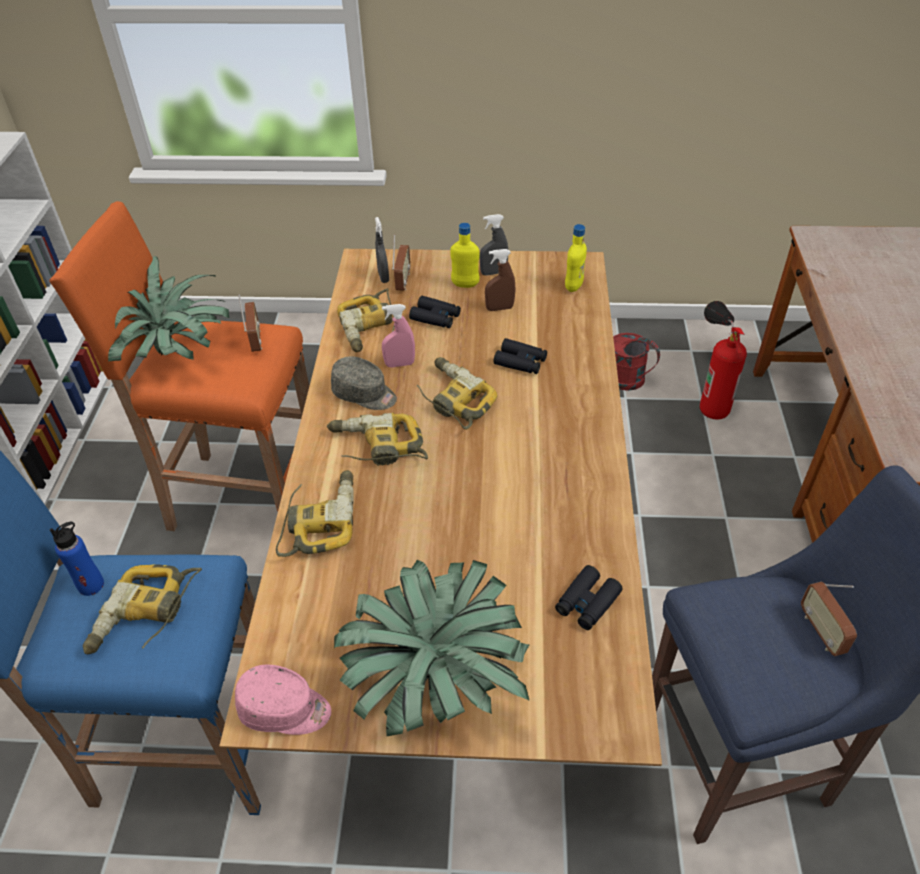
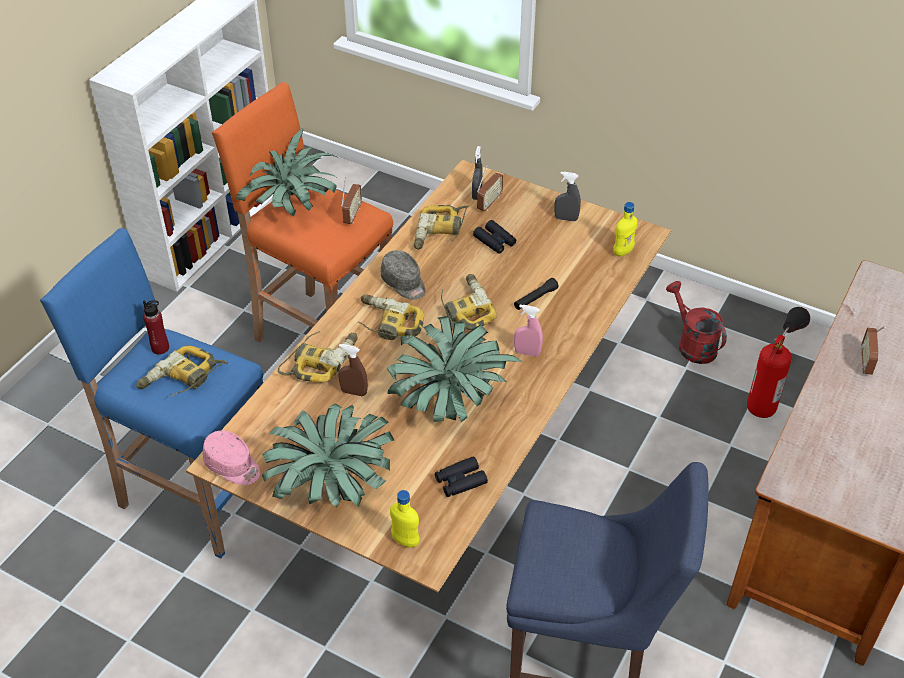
camera: 25 degrees right, 0 degrees up
(91, 585) = (160, 348): blue bottle -> red bottle
(399, 364) = (444, 269): pink spray bottle -> pink spray bottle (527, 353)
(465, 284) = (536, 221): yellow bottle -> yellow bottle (405, 540)
(499, 308) = (549, 250): brown spray bottle -> brown spray bottle (354, 392)
(505, 508) = (448, 400): none -> potted plant
(520, 362) = (535, 299): black binoculars -> black flashlight
(821, 631) = (613, 566): radio -> radio (866, 362)

